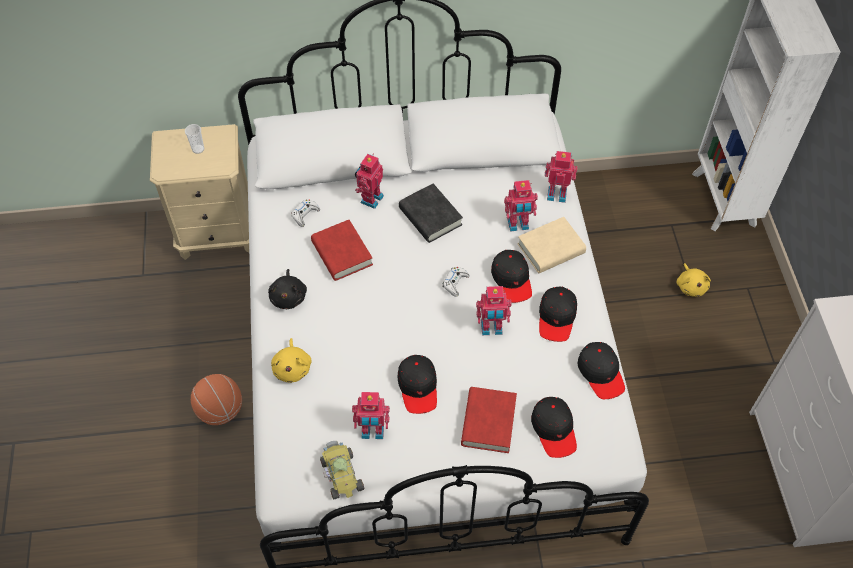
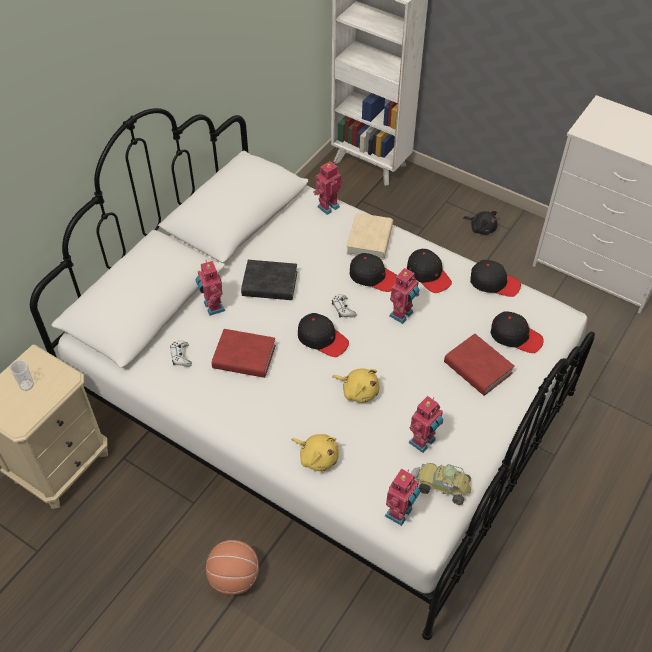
camera: 50 degrees left, 5 degrees down
(289, 296) = (247, 417): black plush toy -> black plush toy (481, 228)
(418, 387) = (411, 389): black cap -> black cap (322, 339)
(518, 225) = (331, 243): toy robot -> toy robot (400, 513)
(691, 286) = (416, 225): yellow plush toy -> yellow plush toy (358, 391)

